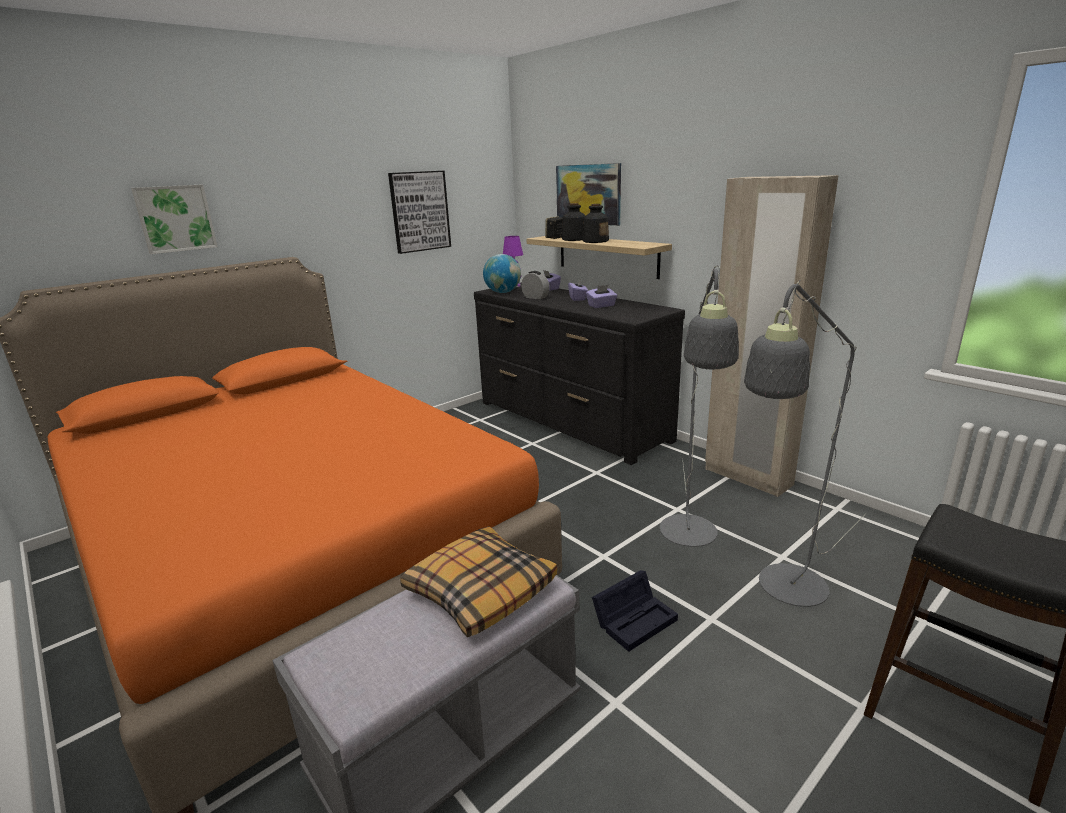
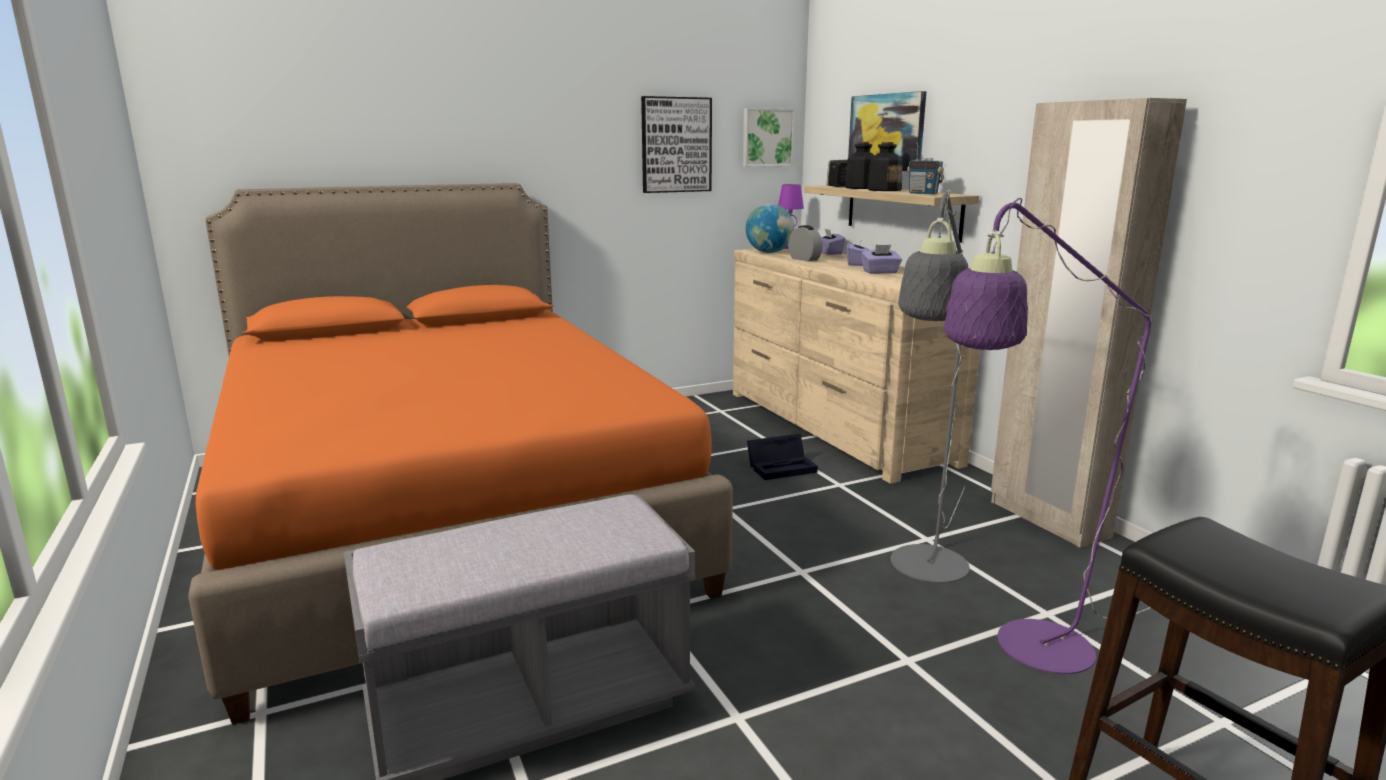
camera: 15 degrees right, 5 degrees down
(175, 218) = (396, 129): picture -> picture (767, 137)
(480, 590) = (580, 529): pillow -> none
(570, 421) = (834, 426): black dresser -> beige dresser
(630, 244) = (923, 193): none -> radio
(635, 619) = (807, 641): black storage box -> black storage box (782, 467)
(785, 593) = (1028, 653): grey floor lamp -> purple floor lamp

